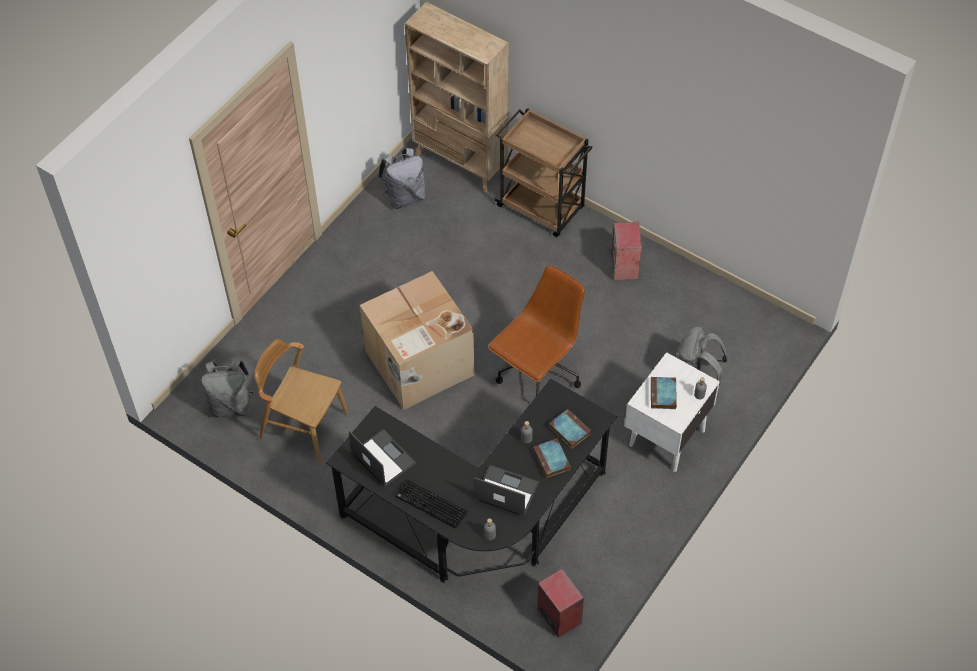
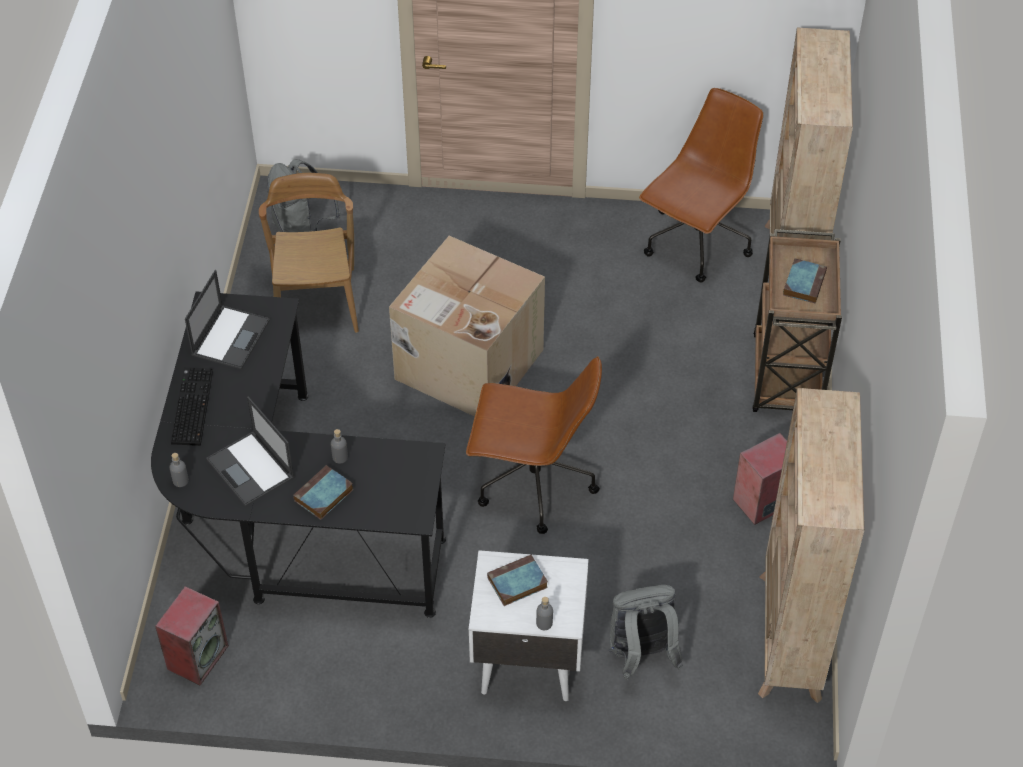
camera: 60 degrees right, 5 degrees down
(405, 197) = (696, 244): grey backpack -> brown office chair
(505, 491) = (251, 469): laptop -> laptop turned 150 degrees clockwise
(569, 430) = (379, 494): book -> book (804, 283)
(724, 303) = (789, 637): none -> beige bookcase

